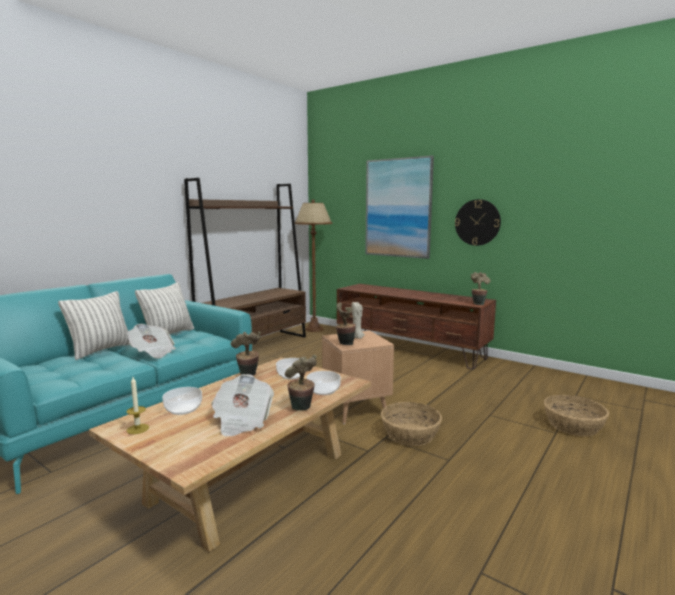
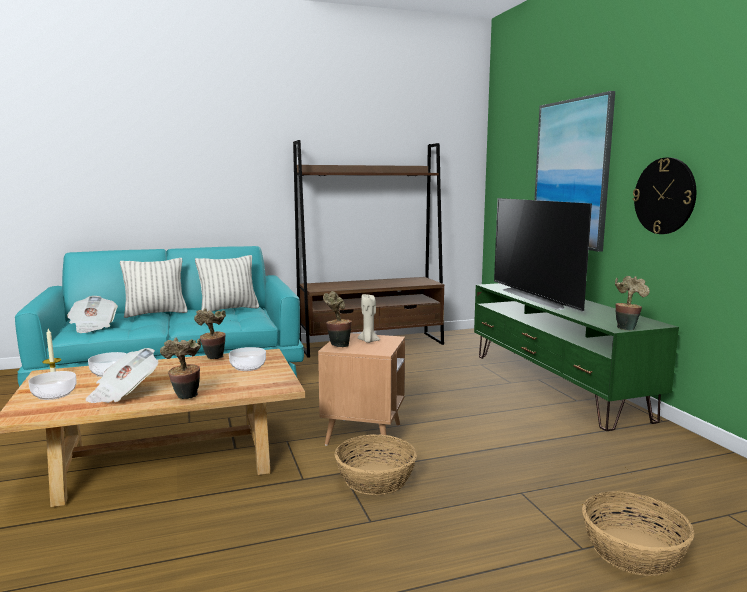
camera: 35 degrees right, 0 degrees up
(153, 352) = (183, 322): newspaper -> newspaper (93, 327)
(314, 329) = (469, 337): brown floor lamp -> none
(323, 390) = (241, 387): bowl -> bowl (54, 394)
(394, 292) = (538, 298): none -> television
(410, 349) = (555, 385): brown tv stand -> green tv stand

